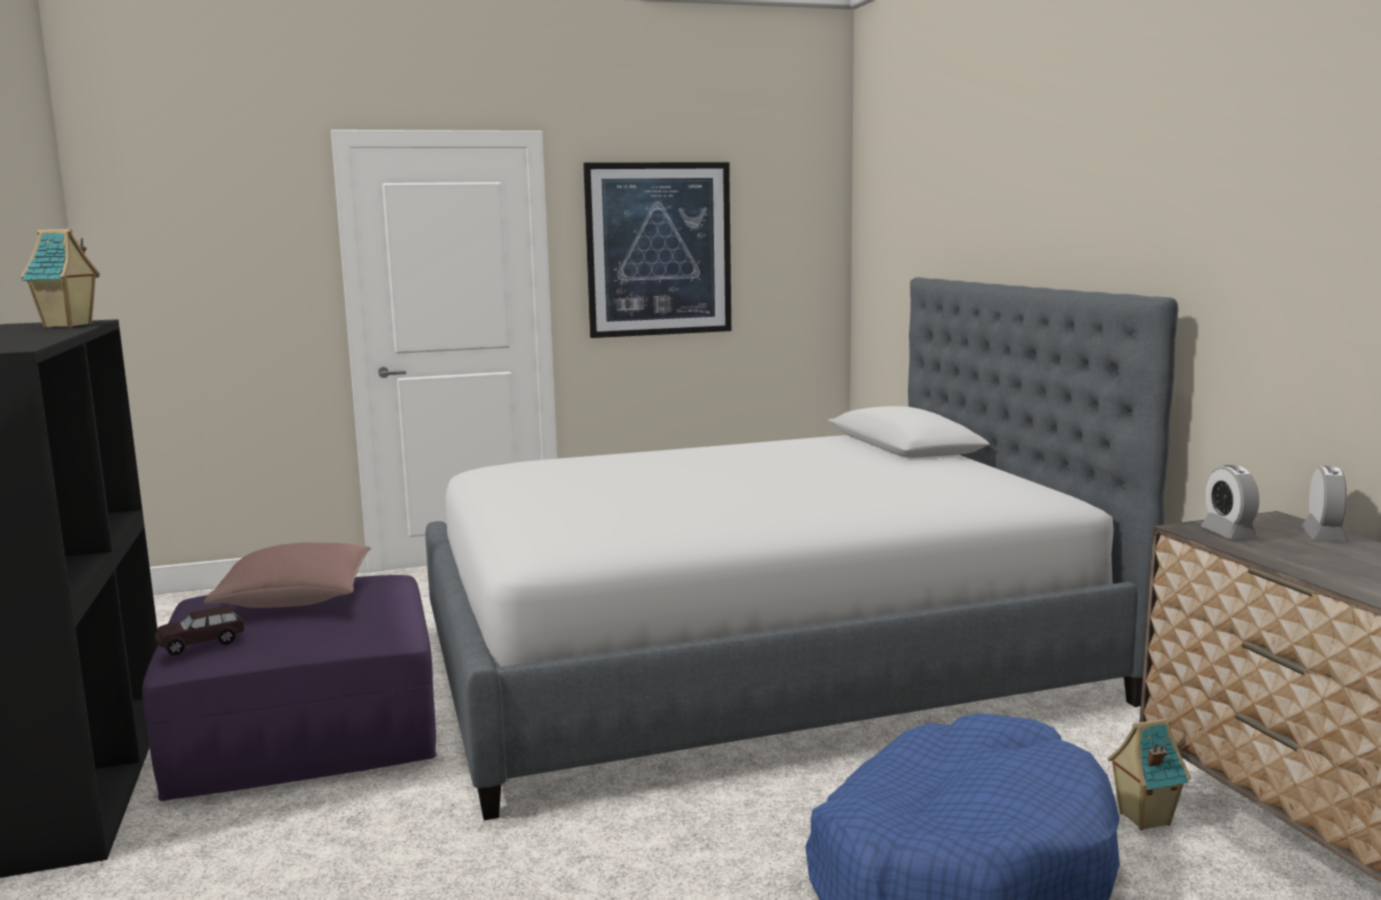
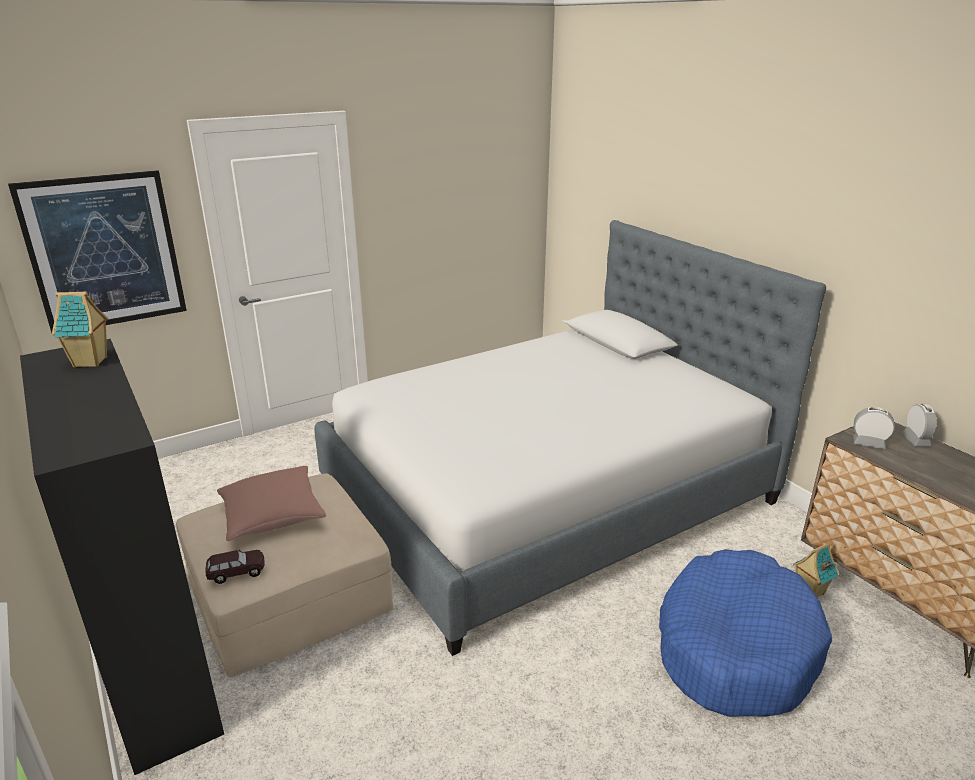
camera: 15 degrees left, 15 degrees up
(201, 644) = (236, 572): brown toy car -> brown toy car turned 150 degrees counterclockwise
(308, 727) = (290, 593): purple ottoman -> beige ottoman
(659, 249) = (427, 192): picture -> picture (104, 252)
(1228, 533) = (868, 443): alarm clock -> alarm clock turned 135 degrees clockwise

